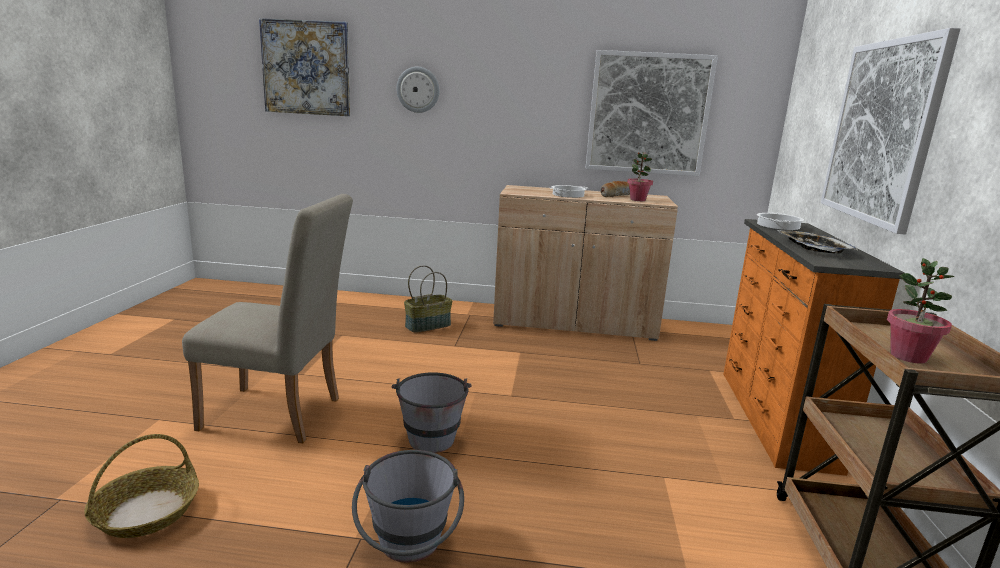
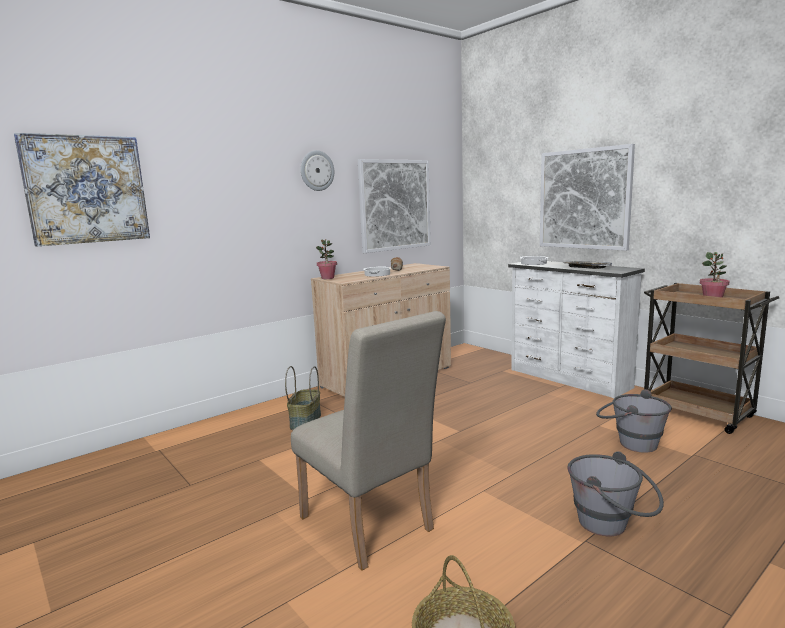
camera: 45 degrees left, 5 degrees down
(281, 415) = (371, 528): beige chair -> beige chair turned 90 degrees clockwise
(418, 89) = (219, 202): wall clock -> wall clock (317, 170)
(431, 434) = (479, 474): grey bucket -> grey bucket (630, 442)
(637, 200) = (419, 268): potted plant -> potted plant (327, 278)
(773, 417) = (568, 379): orange dresser -> white dresser

